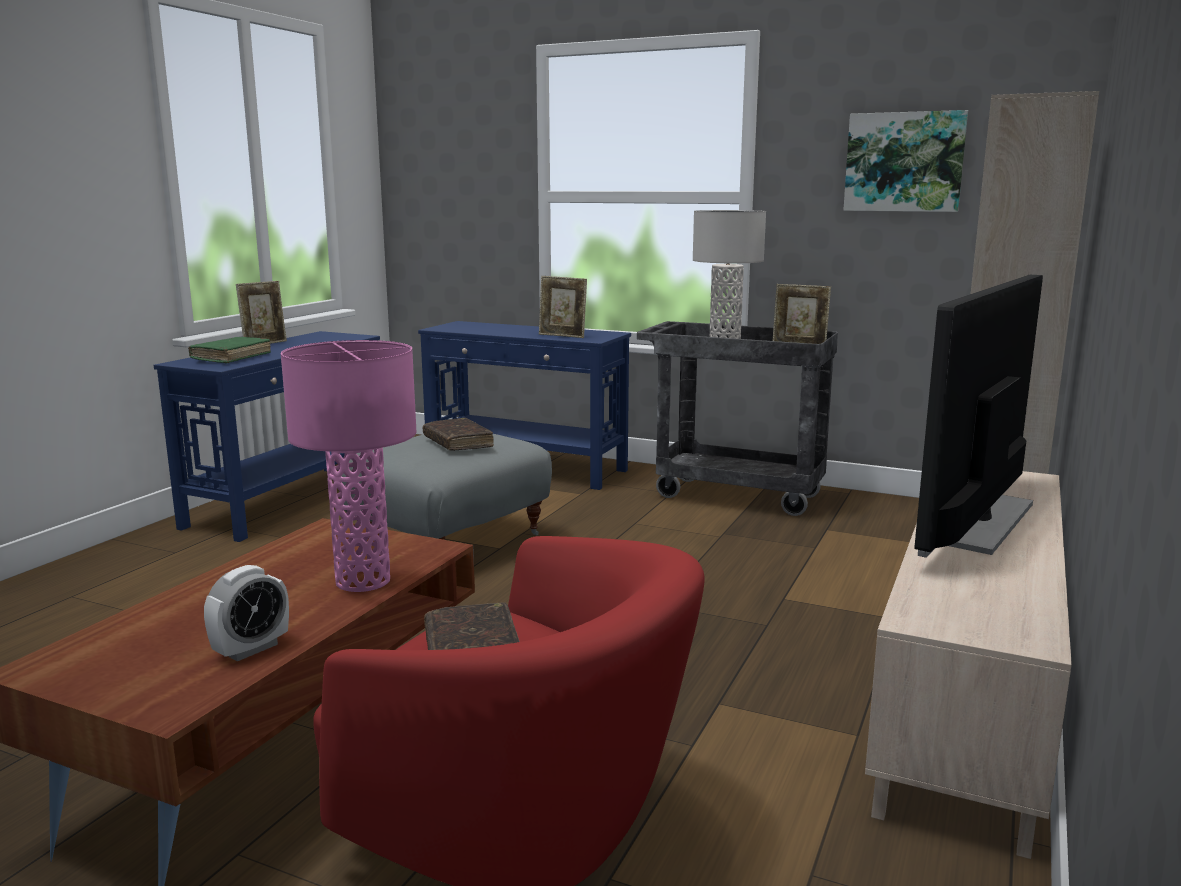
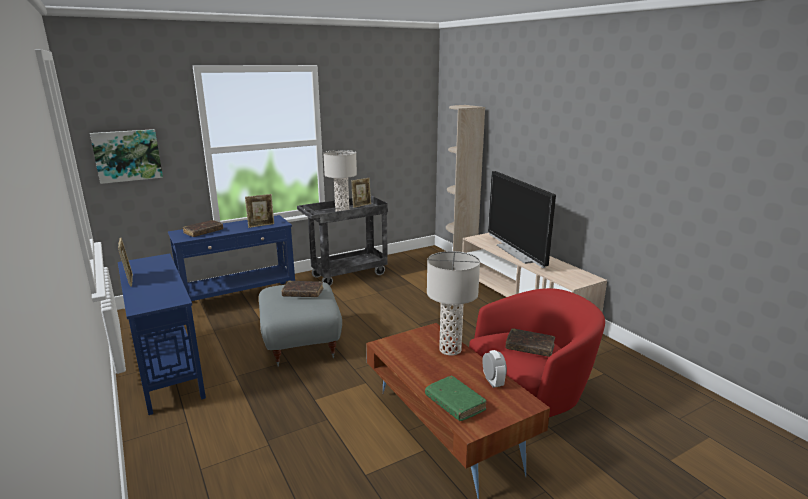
camera: 55 degrees left, 5 degrees up
(231, 357) = (154, 294): green book -> green book (455, 403)
(362, 581) = (450, 349): pink table lamp -> white table lamp
(481, 328) = (203, 232): none -> brown book
(904, 162) = (380, 122): picture -> picture (127, 155)

